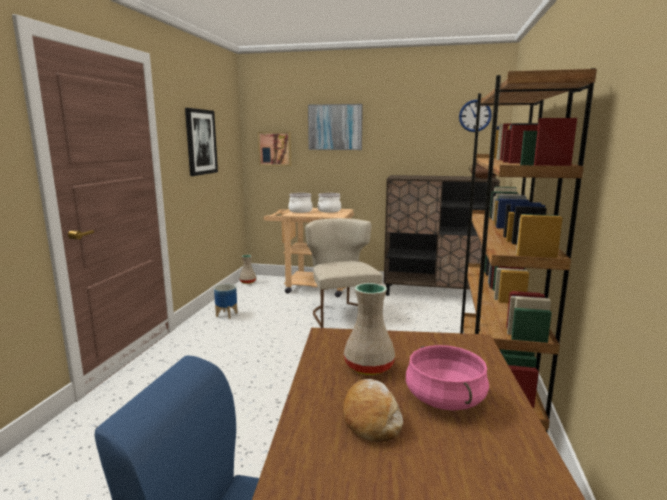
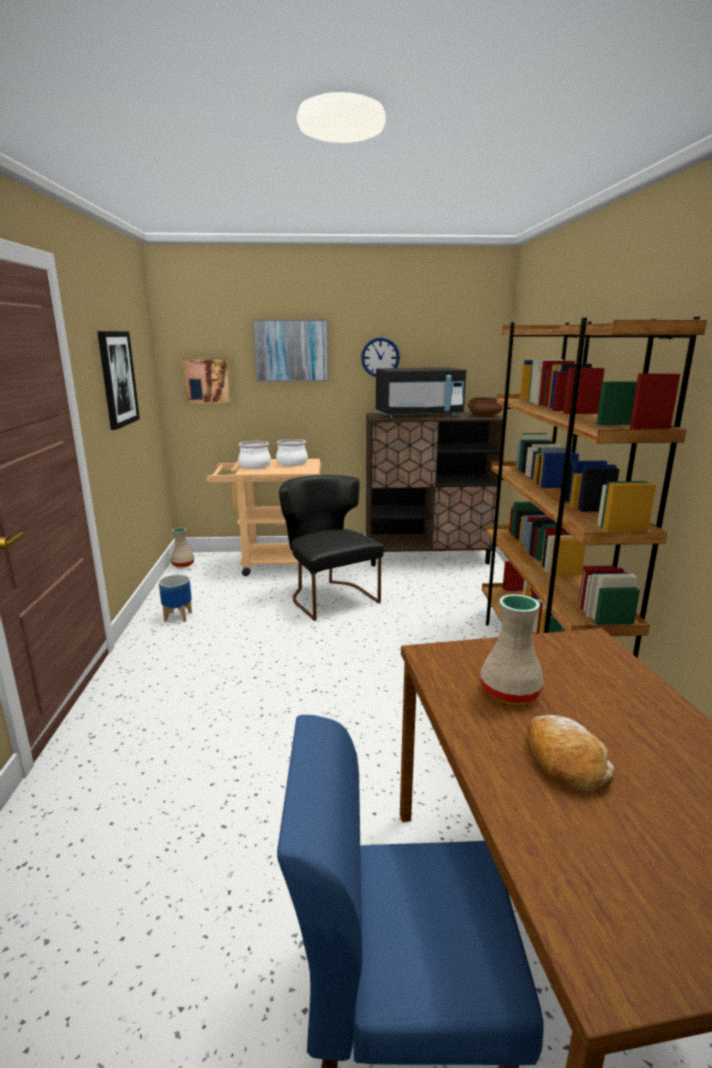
camera: 15 degrees left, 5 degrees up
(341, 313) = (329, 596): beige chair -> black chair
(429, 177) = (419, 415): none -> black microwave
(444, 399) = (618, 721): pink cooking pot -> none
(475, 116) = (468, 337): wall clock -> wall clock (380, 357)

